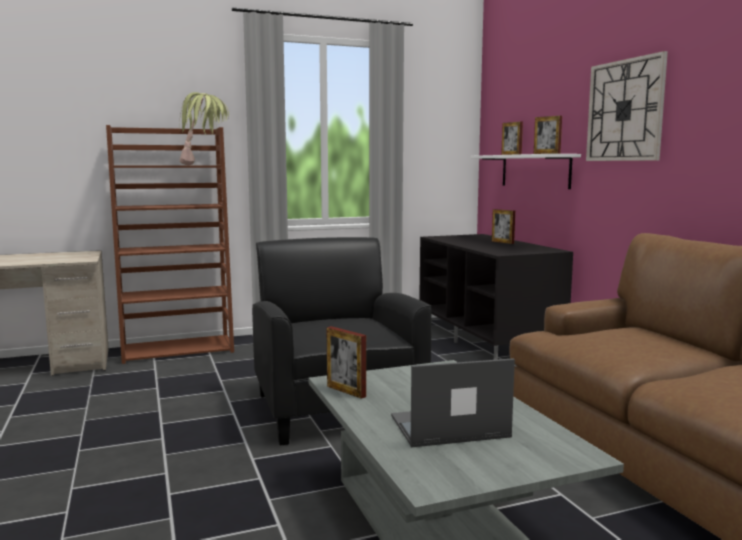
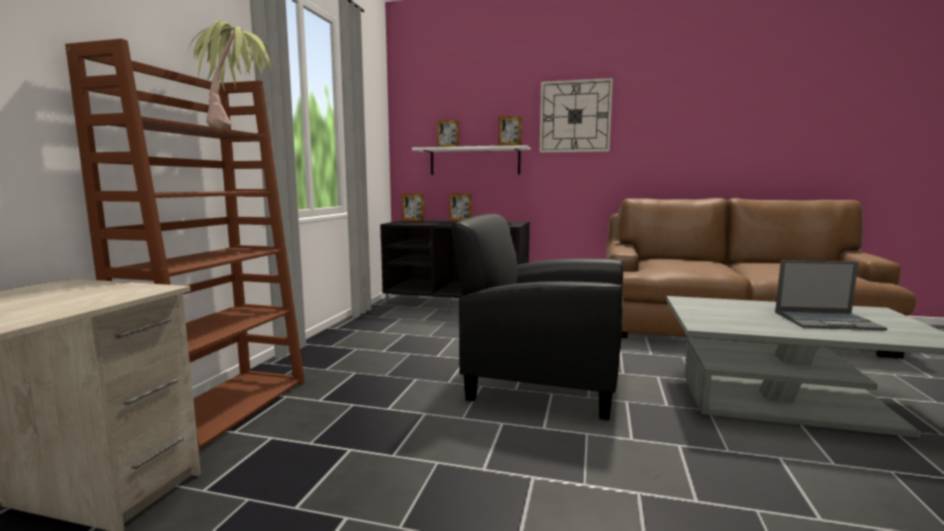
camera: 55 degrees left, 0 degrees up
(346, 391) = (736, 327): picture frame -> picture frame (413, 221)
(447, 427) = (828, 321): laptop -> laptop turned 105 degrees counterclockwise

